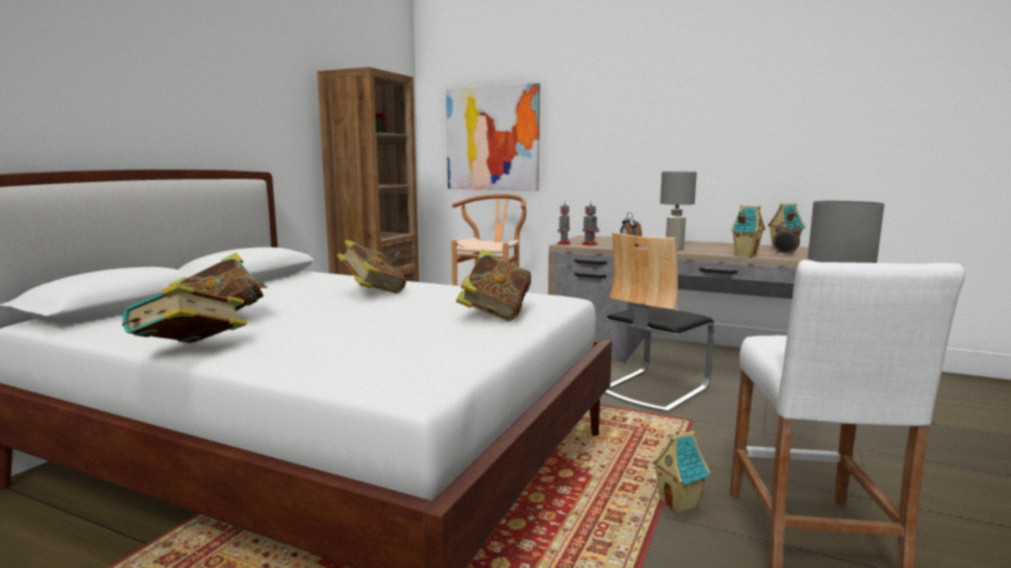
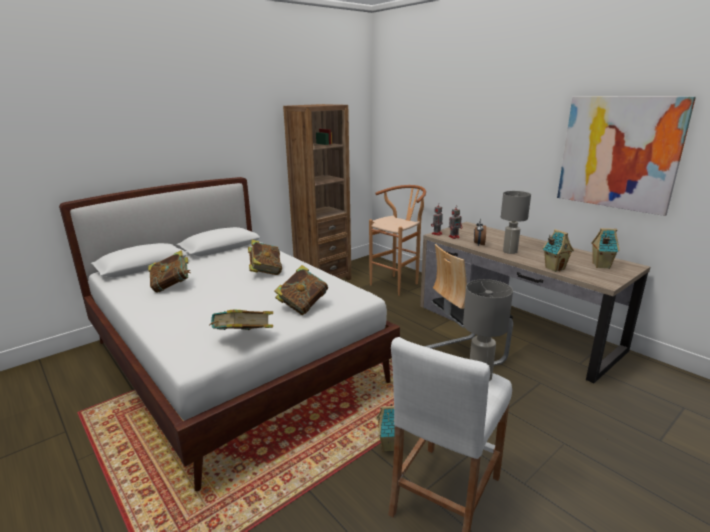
camera: 25 degrees right, 10 degrees up
(189, 352) = (135, 311): book -> book (243, 338)
(492, 138) = (416, 141): picture -> picture (618, 153)
(785, 254) = (591, 272): alarm clock -> none

